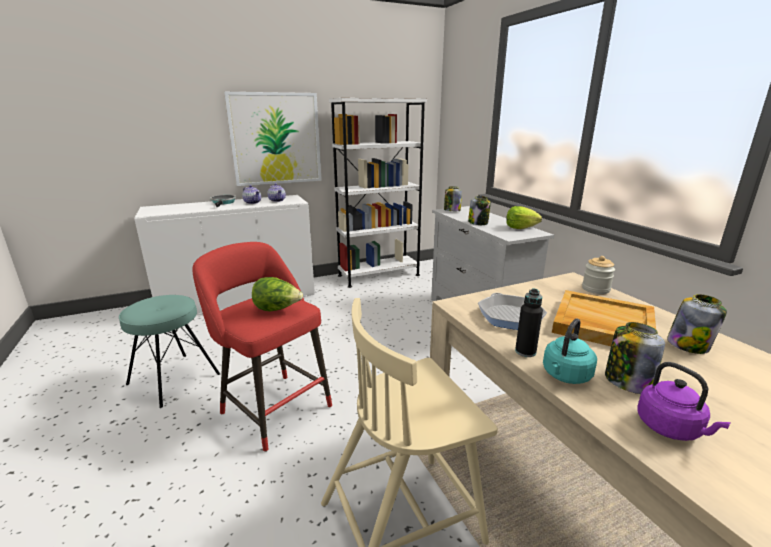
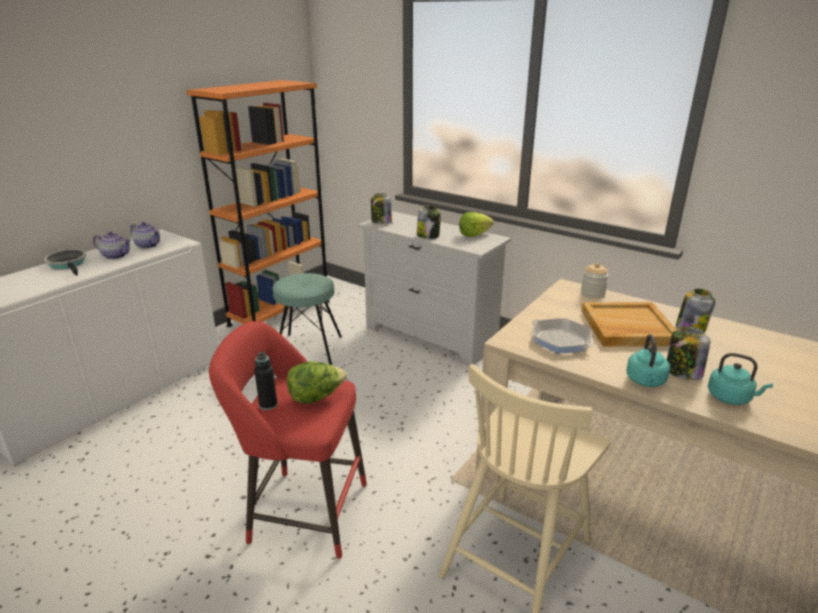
camera: 30 degrees left, 5 degrees up
(174, 379) = (136, 531): turquoise stool -> turquoise stool (309, 349)
(276, 139) = (121, 156): picture -> none
(379, 275) = (280, 313): white bookcase -> orange bookcase
(525, 352) = (603, 370): black bottle -> black bottle (268, 404)
(671, 428) = (731, 398): purple kettle -> turquoise kettle

